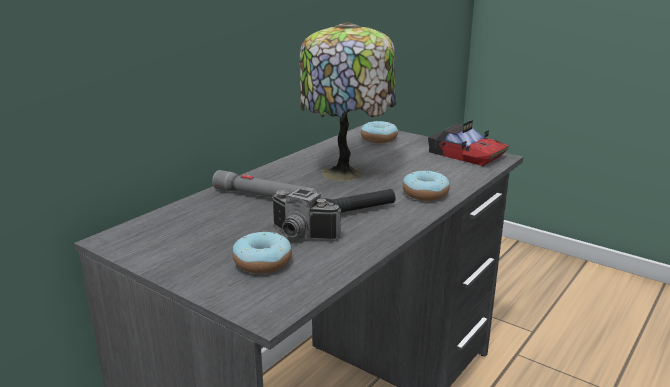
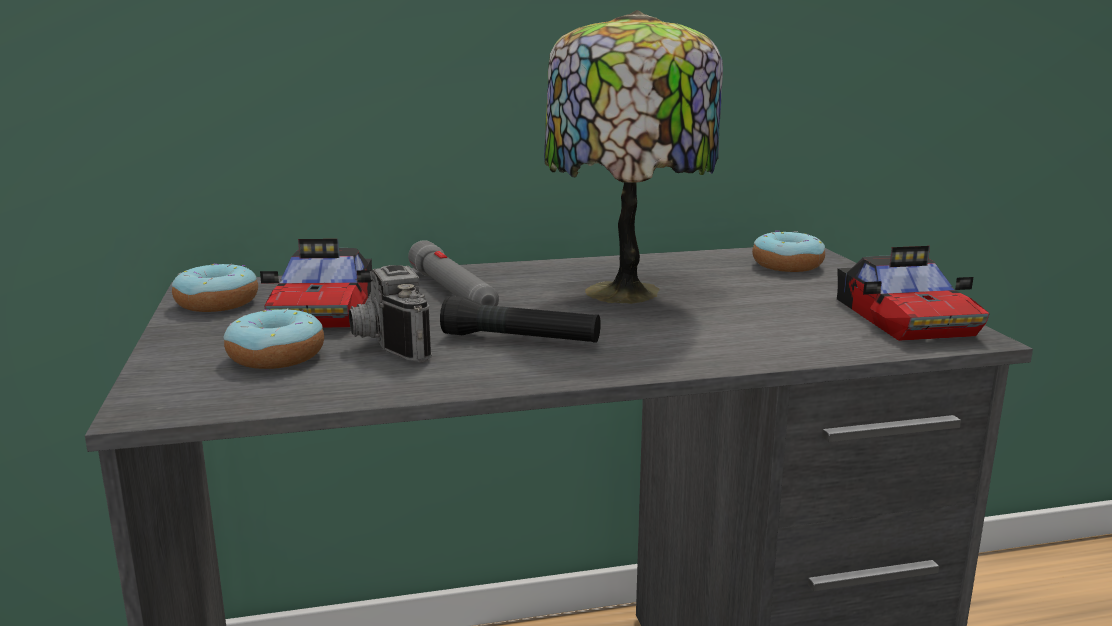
camera: 40 degrees right, 5 degrees down
(219, 227) = (324, 308): none -> toy car
(425, 194) = (688, 349): donut -> donut (217, 303)

